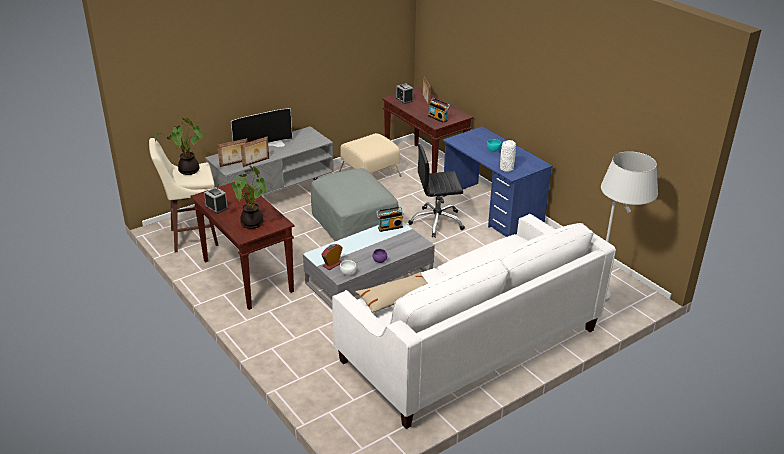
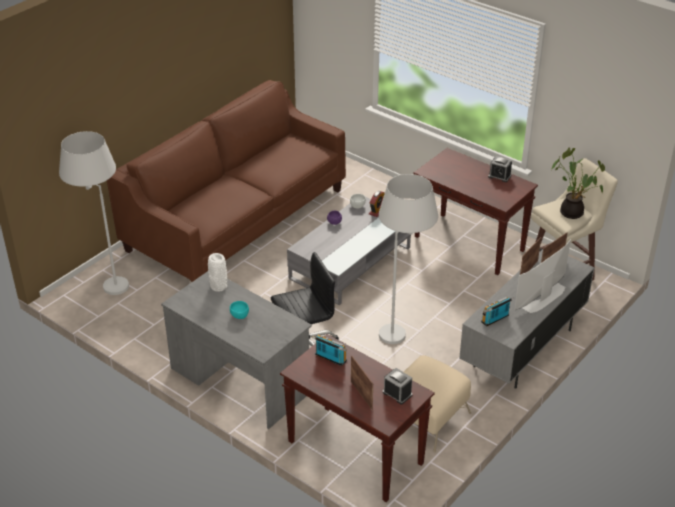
camera: 165 degrees right, 5 degrees up
(250, 224) = (454, 166): potted plant -> none
(353, 223) = (402, 328): grey ottoman -> white floor lamp
(390, 227) = (341, 261): radio -> radio (496, 319)
(396, 298) = (296, 155): beige pillow -> none
(470, 344) = (236, 220): white sofa -> brown sofa
(492, 211) = (239, 380): blue desk -> grey desk

